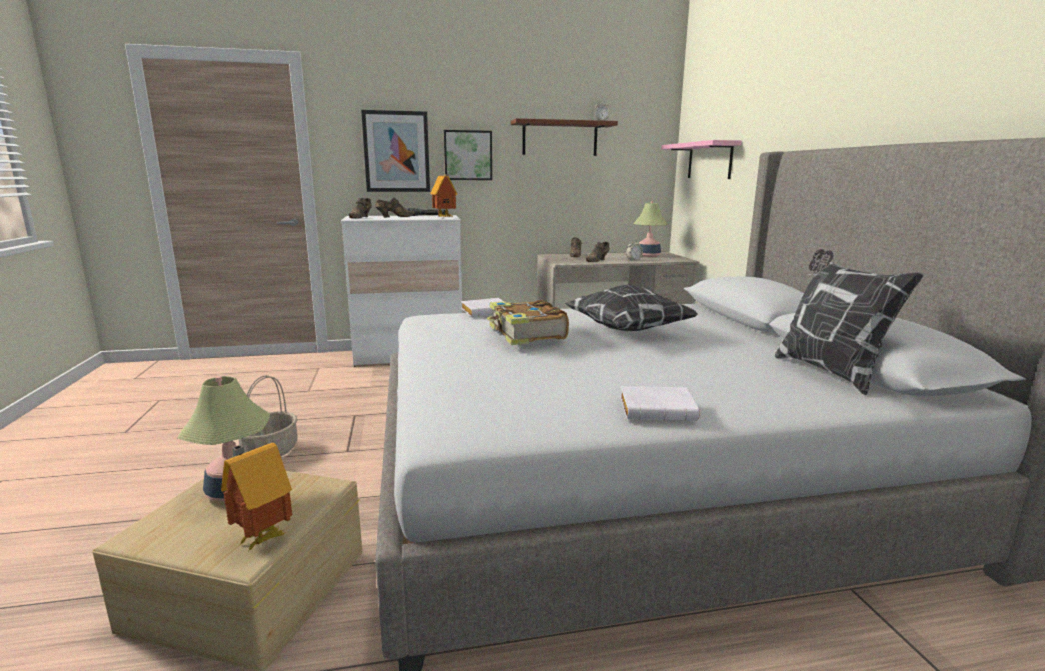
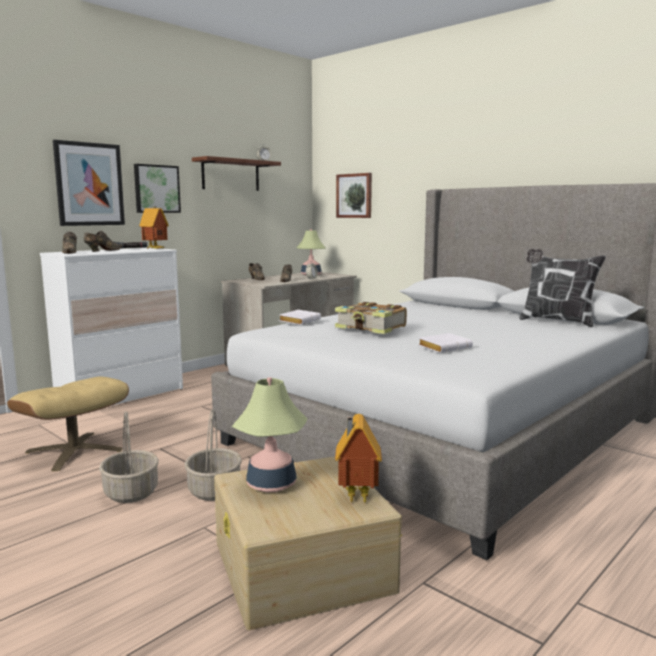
camera: 35 degrees left, 5 degrees down
(300, 399) = (74, 451): none -> beige ottoman
(322, 472) = (214, 490): none -> basket
(628, 330) = (417, 319): pillow -> none
(659, 410) = (534, 348): white book -> white book (445, 347)
(709, 160) = (354, 195): pink shelf -> picture

